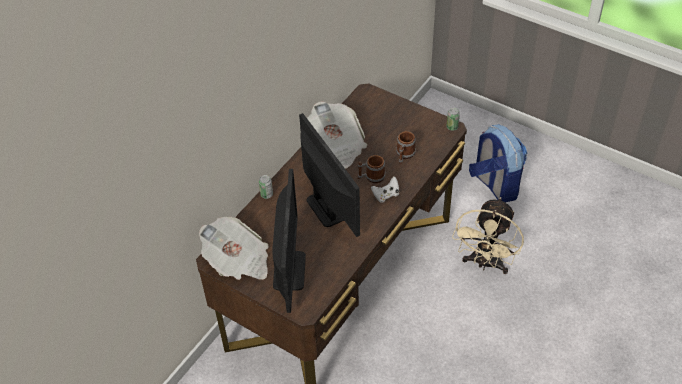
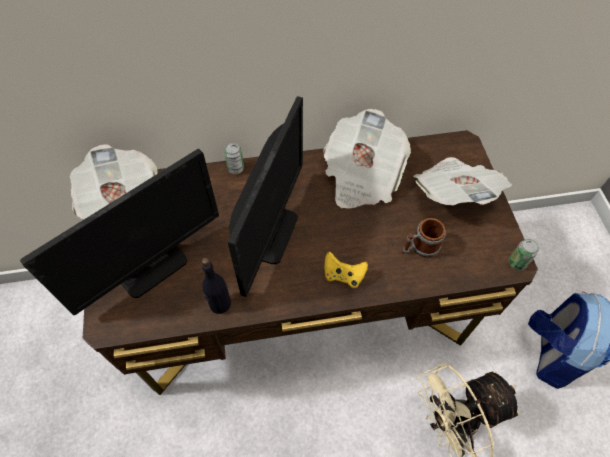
camera: 45 degrees right, 10 degrees up
(346, 255) = (219, 304): none -> black bottle
(371, 177) = (354, 240): mug -> none
(386, 195) = (343, 275): white game controller -> yellow game controller
(390, 119) = (453, 193): none -> newspaper

